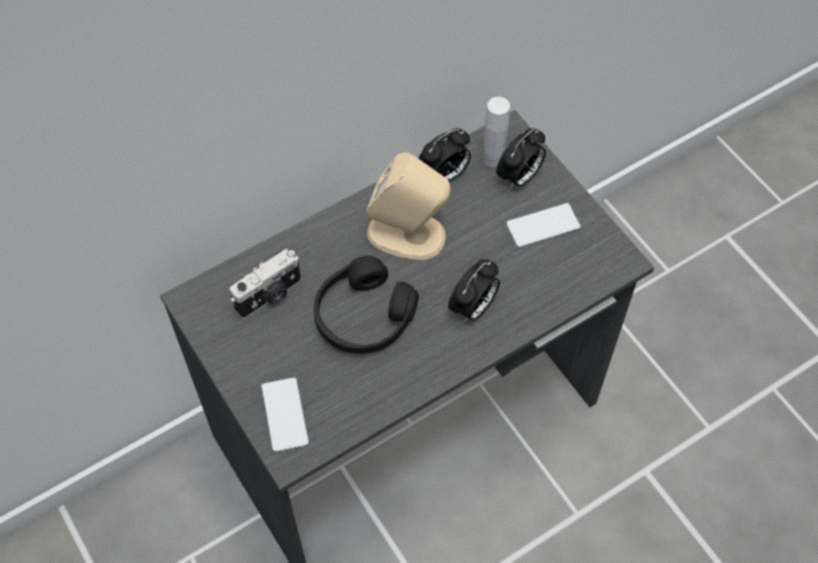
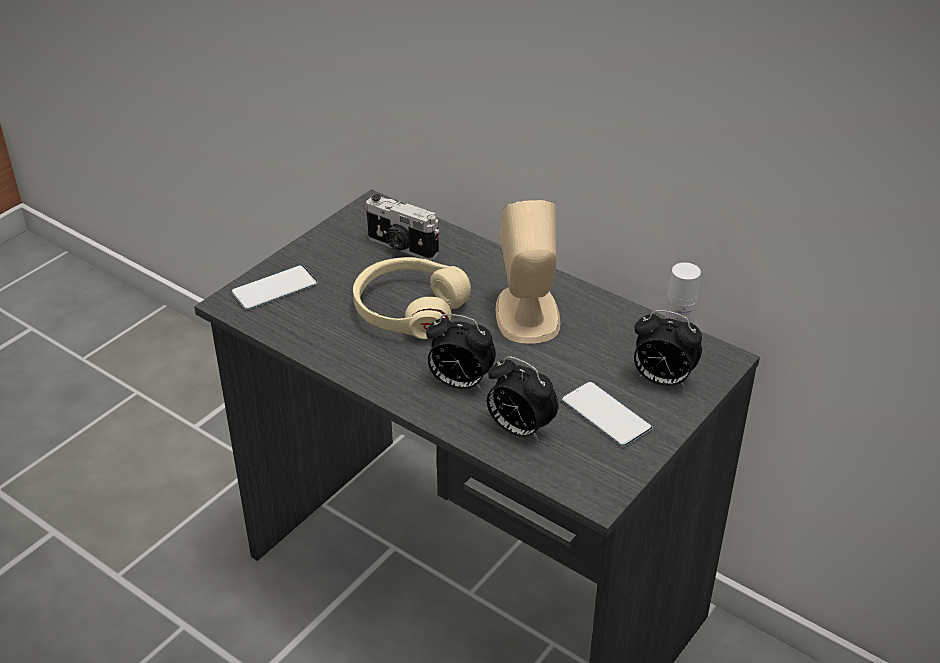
camera: 70 degrees right, 20 degrees down
(363, 316) = (409, 310): black headphones -> beige headphones
(444, 176) = (623, 323): alarm clock -> alarm clock (519, 430)

